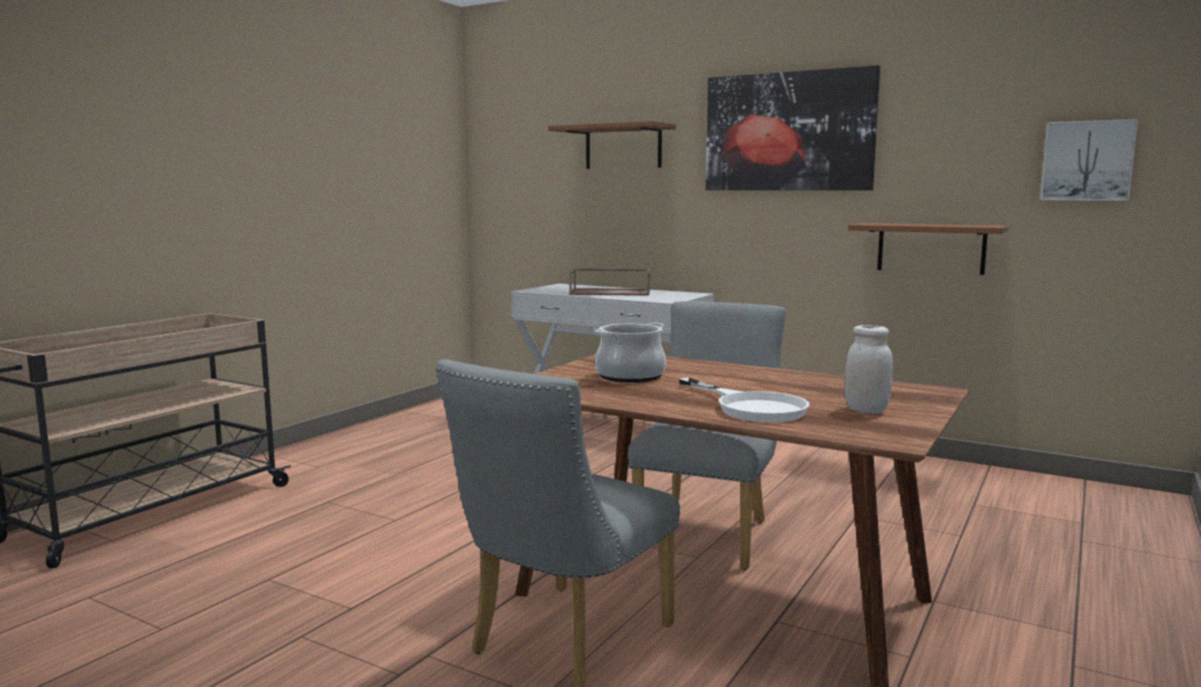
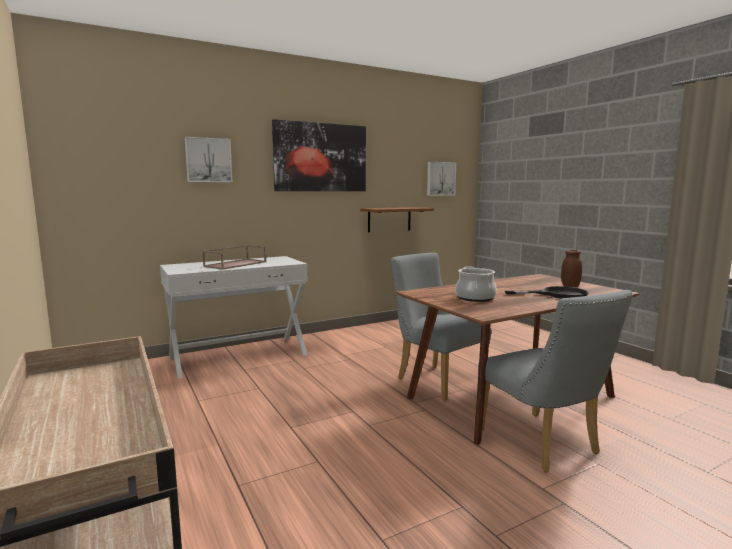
camera: 60 degrees left, 0 degrees up
(623, 147) = (208, 160): brown shelf -> picture
(751, 407) = (557, 295): white frying pan -> black frying pan
(866, 410) = (570, 286): white jar -> brown jar

